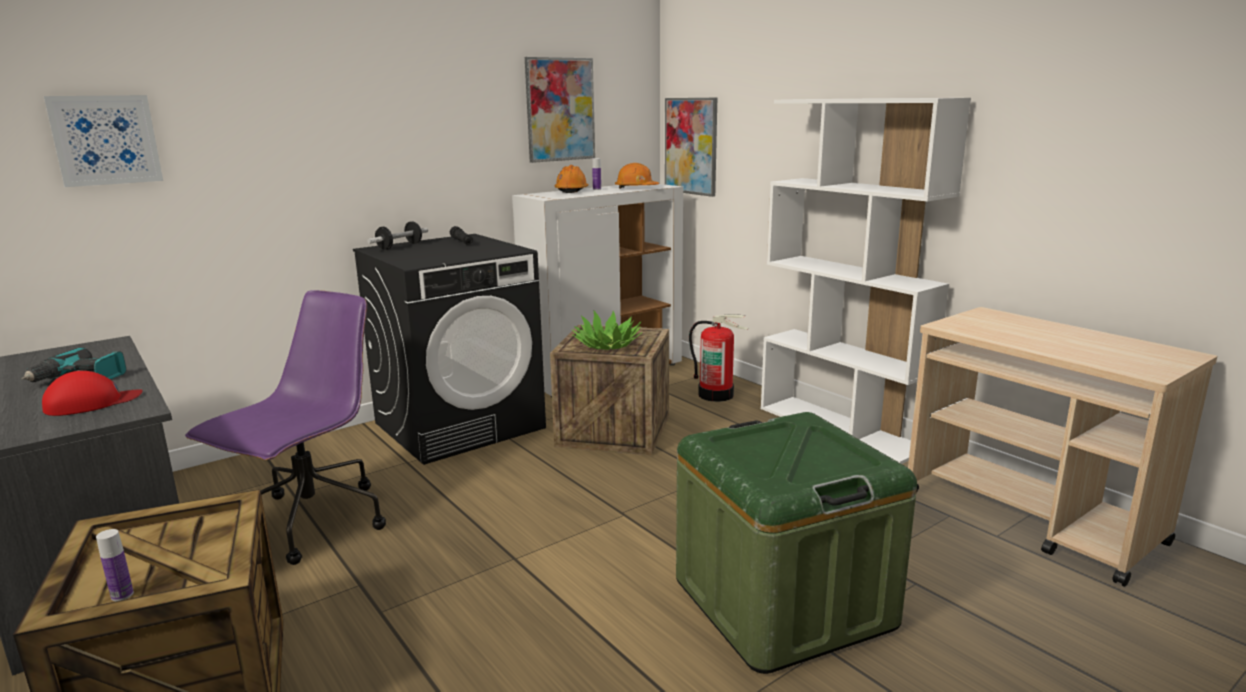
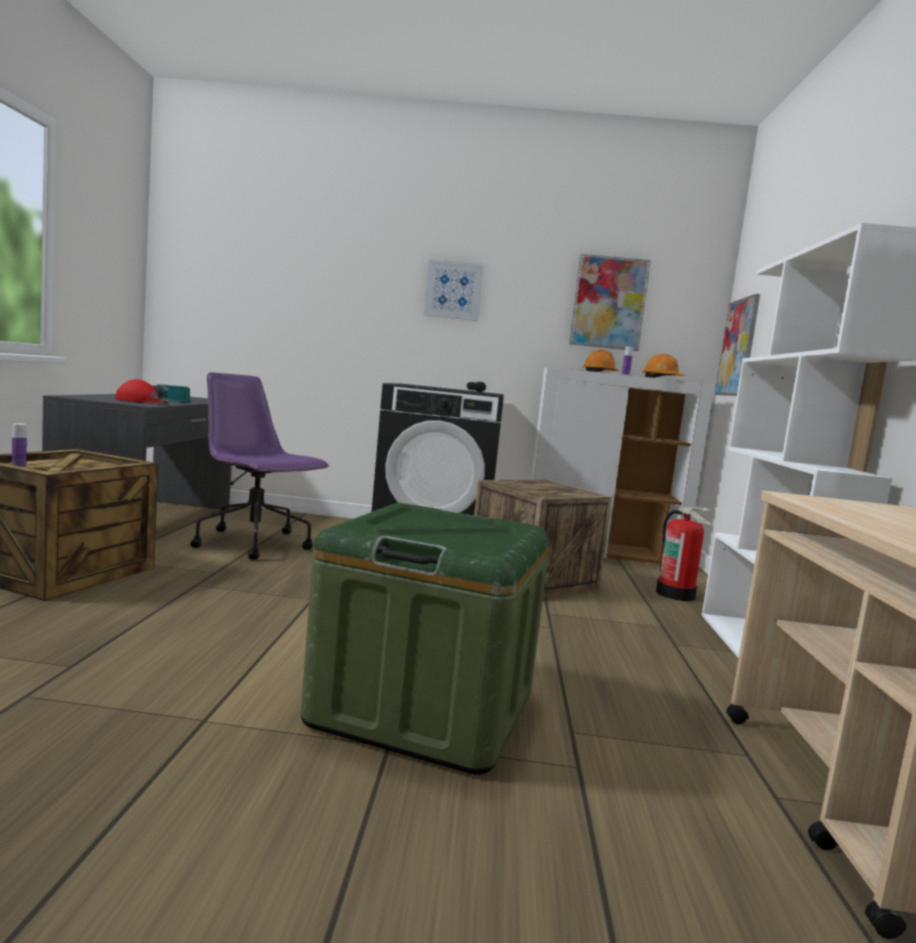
camera: 40 degrees right, 10 degrees down
(105, 140) = (266, 281): picture -> picture (453, 290)
(310, 524) = (255, 544): purple office chair -> purple office chair turned 120 degrees counterclockwise
(399, 246) = (429, 386): dumbbell -> none
(607, 345) = (531, 488): potted plant -> none

